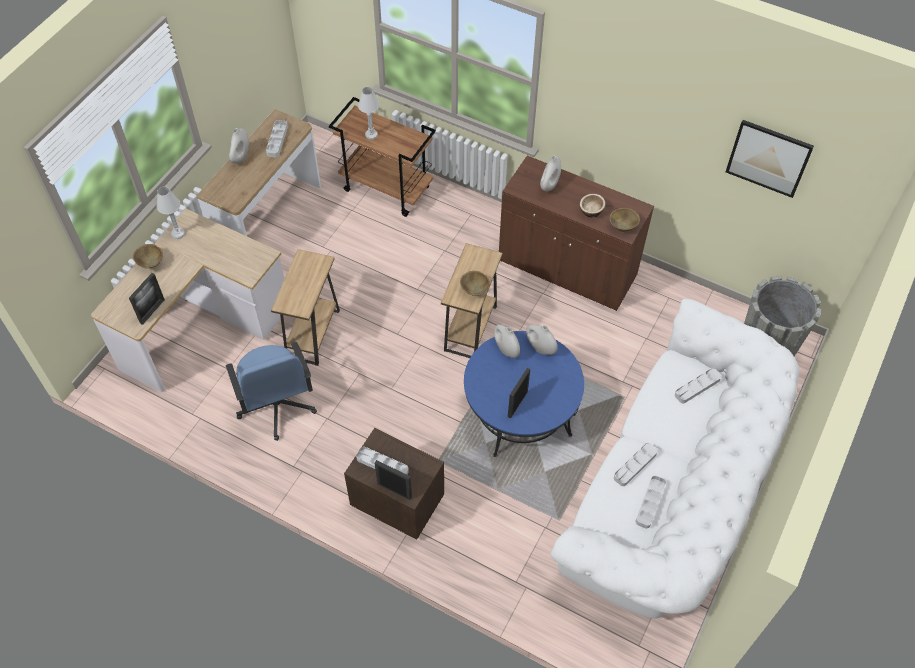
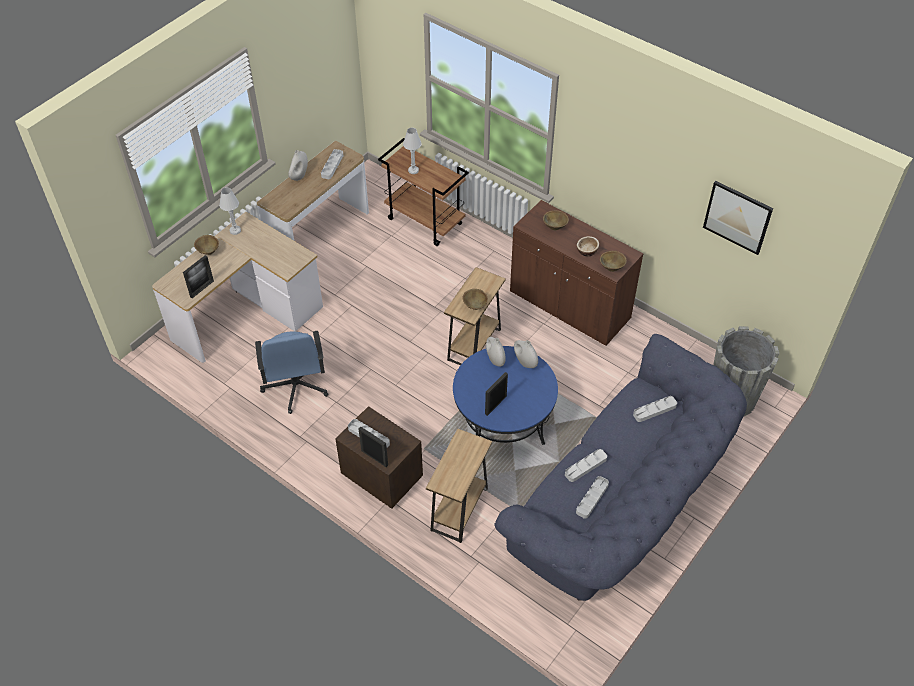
camera: 10 degrees right, 5 degrees down
(313, 334) = (338, 332): brown side table -> brown side table (459, 509)
(549, 185) = (555, 226): white vase -> brown bowl
(671, 493) = (622, 503): white sofa -> blue sofa

